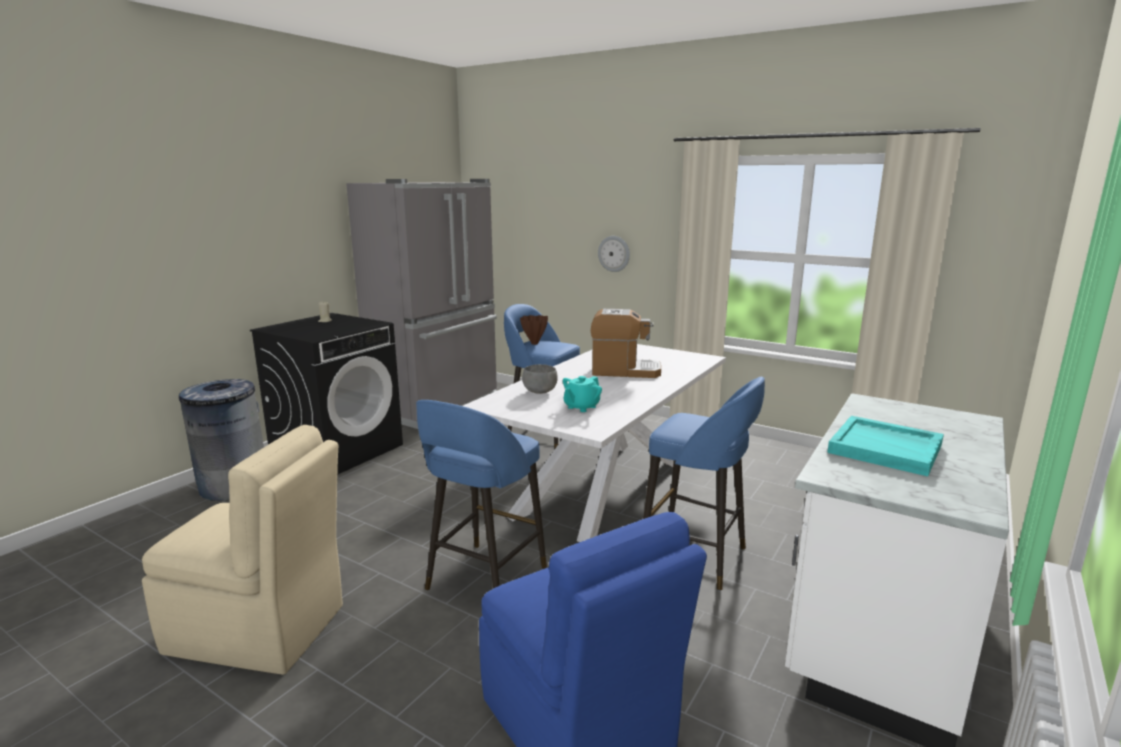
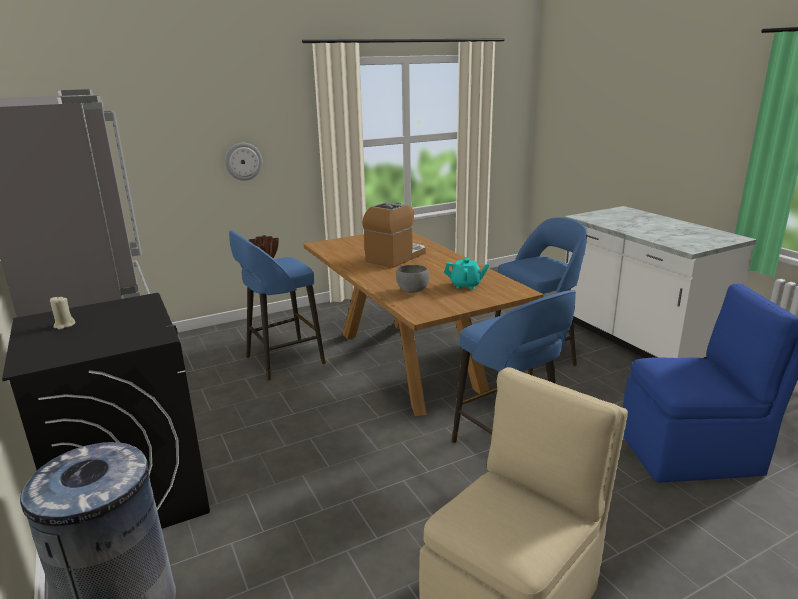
camera: 60 degrees left, 5 degrees up
(581, 407) = (466, 285): turquoise teapot -> turquoise teapot turned 60 degrees counterclockwise
(605, 486) = (408, 361): white dining table -> brown dining table
(886, 449) = (657, 231): turquoise tray -> none

